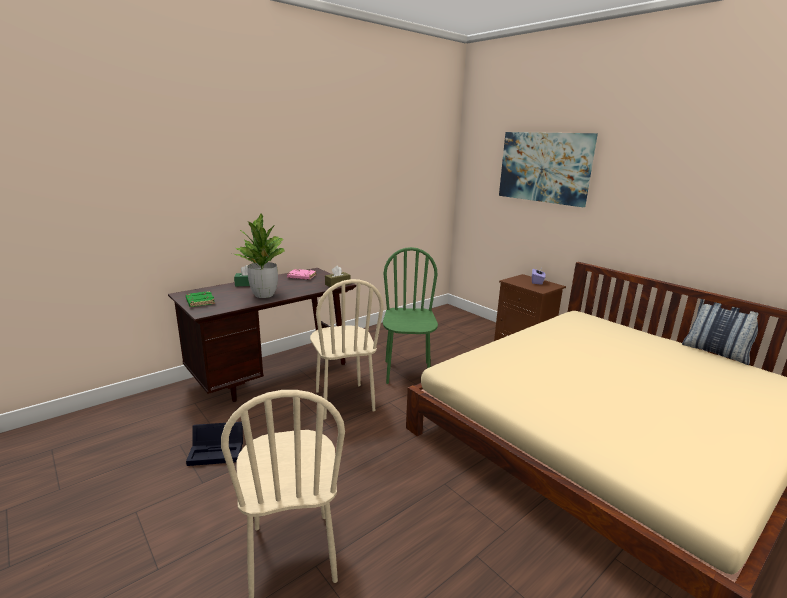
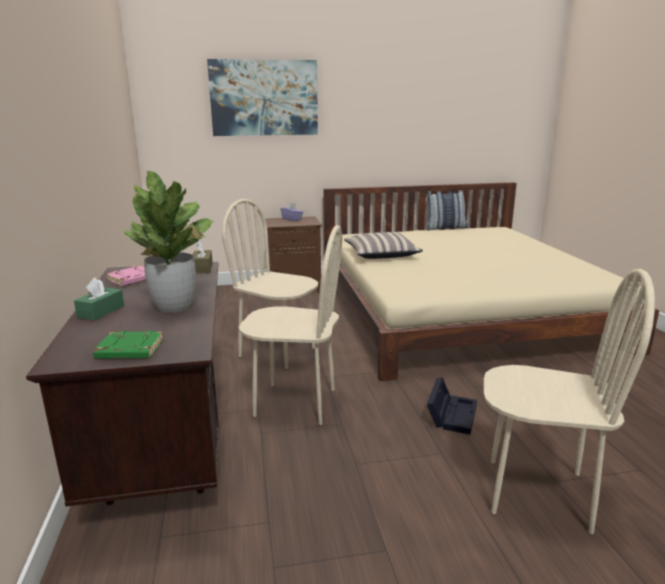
camera: 60 degrees left, 0 degrees up
(218, 451) = (322, 525): black storage box -> black storage box (451, 414)
(407, 372) = (277, 351): green chair -> beige chair
(548, 339) = (381, 254): none -> pillow

